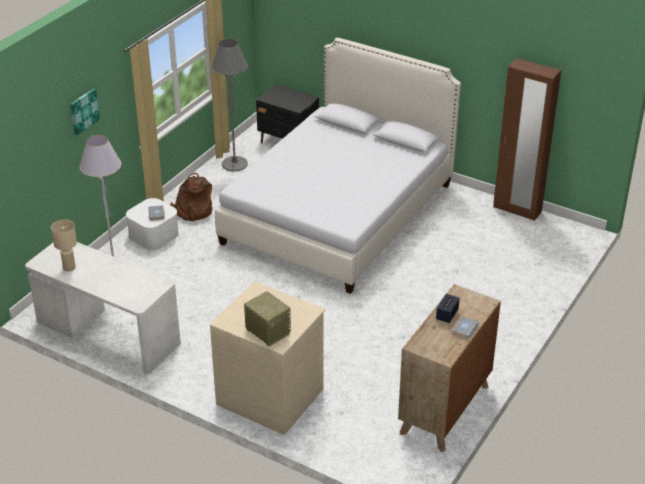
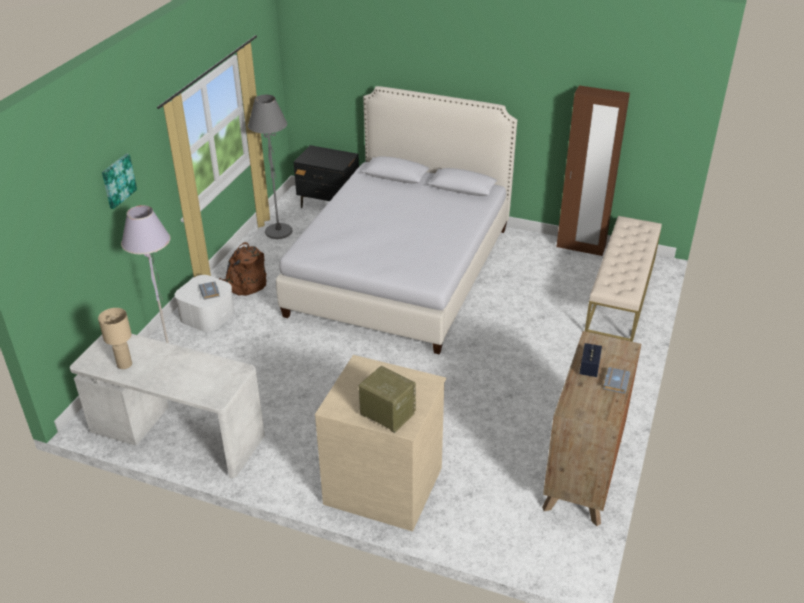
camera: 10 degrees left, 0 degrees up
(539, 259) = (621, 294): none -> beige bench

